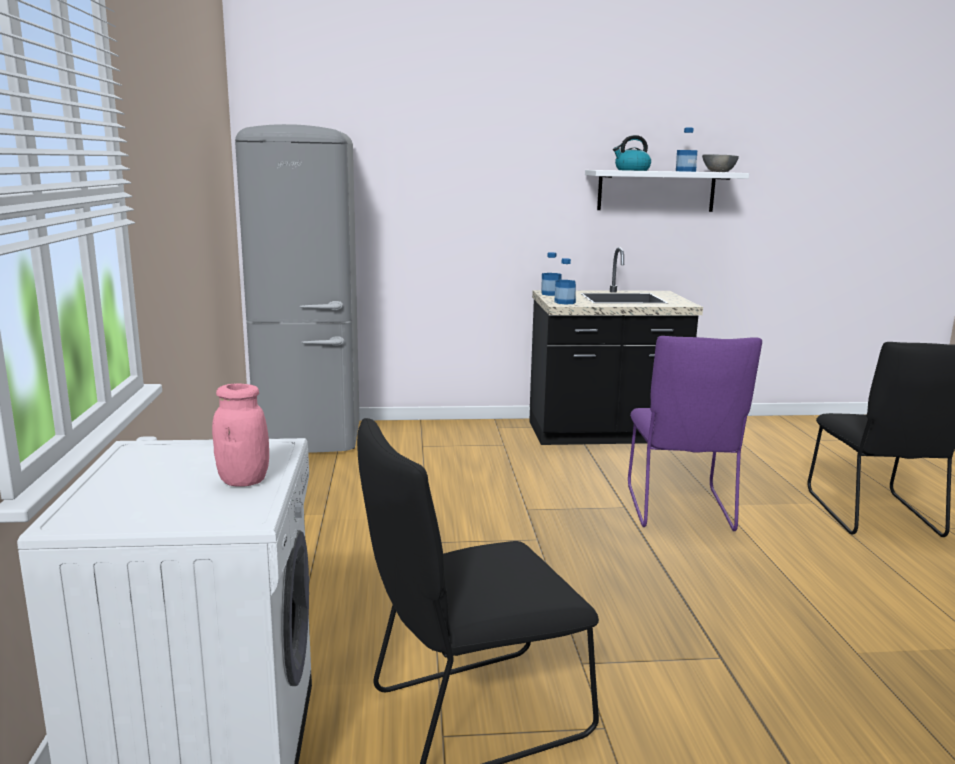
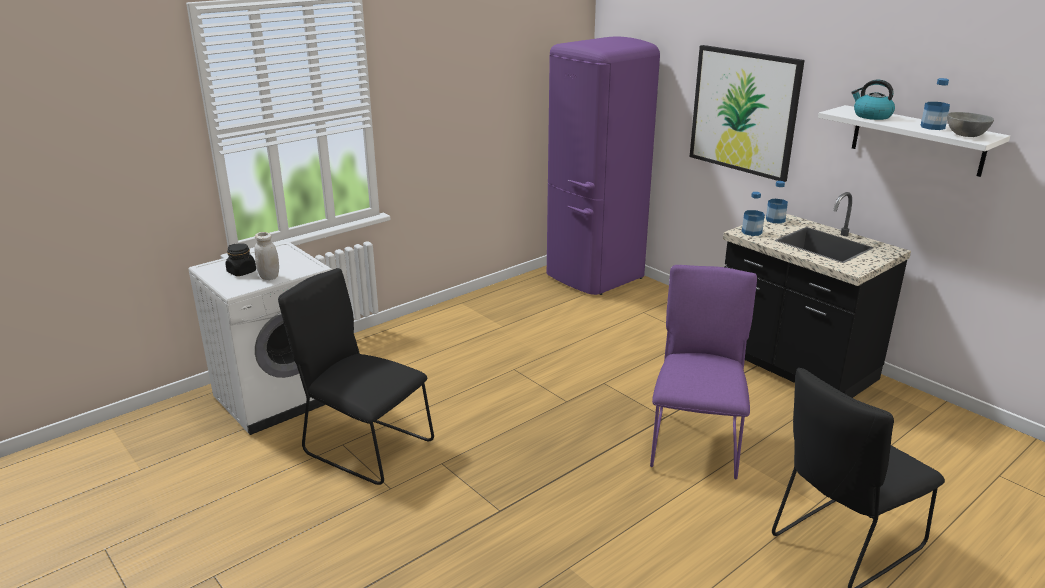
camera: 55 degrees right, 10 degrees up
(169, 496) = (242, 272): none -> black jar
(243, 481) = (269, 277): pink jar -> white jar
(310, 438) = (592, 277): grey fridge -> purple fridge
(472, 195) = (744, 111): none -> picture
(680, 510) = (695, 441): purple chair -> purple chair turned 135 degrees clockwise

